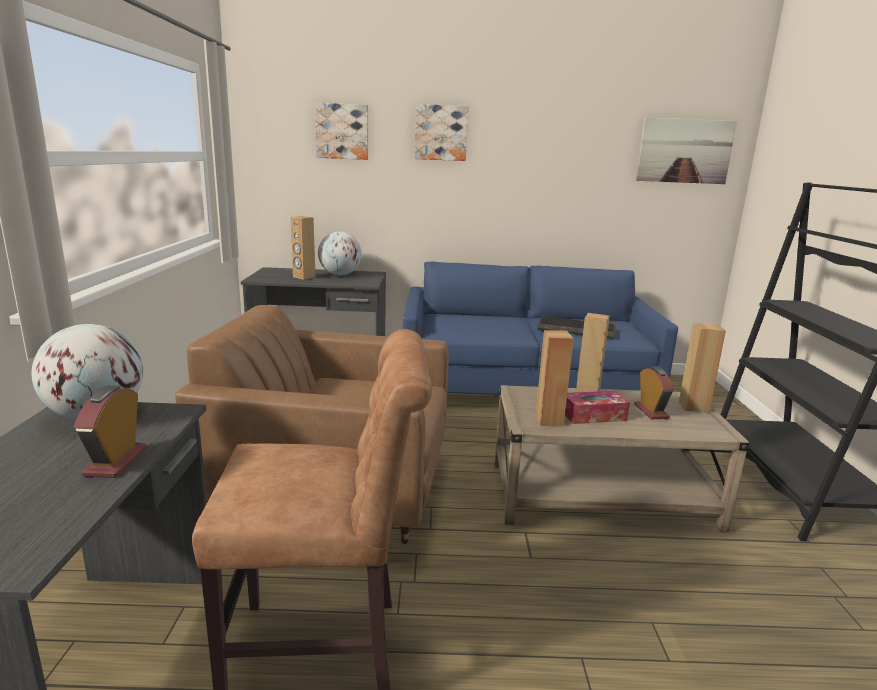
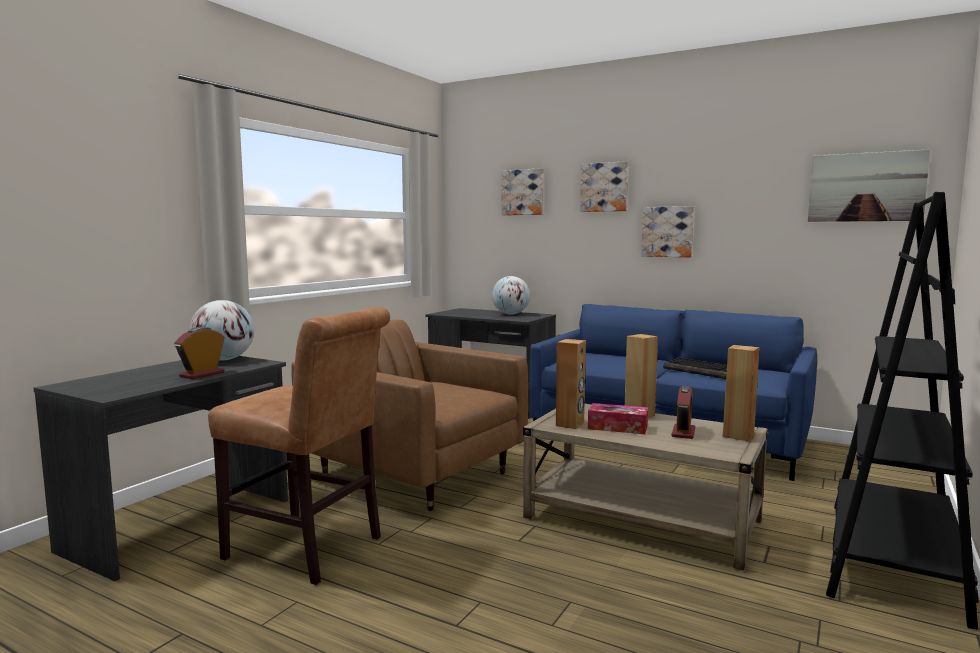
camera: 30 degrees right, 10 degrees down
(304, 277) = (478, 314): brown speaker -> none
(507, 185) = (668, 232): none -> picture

